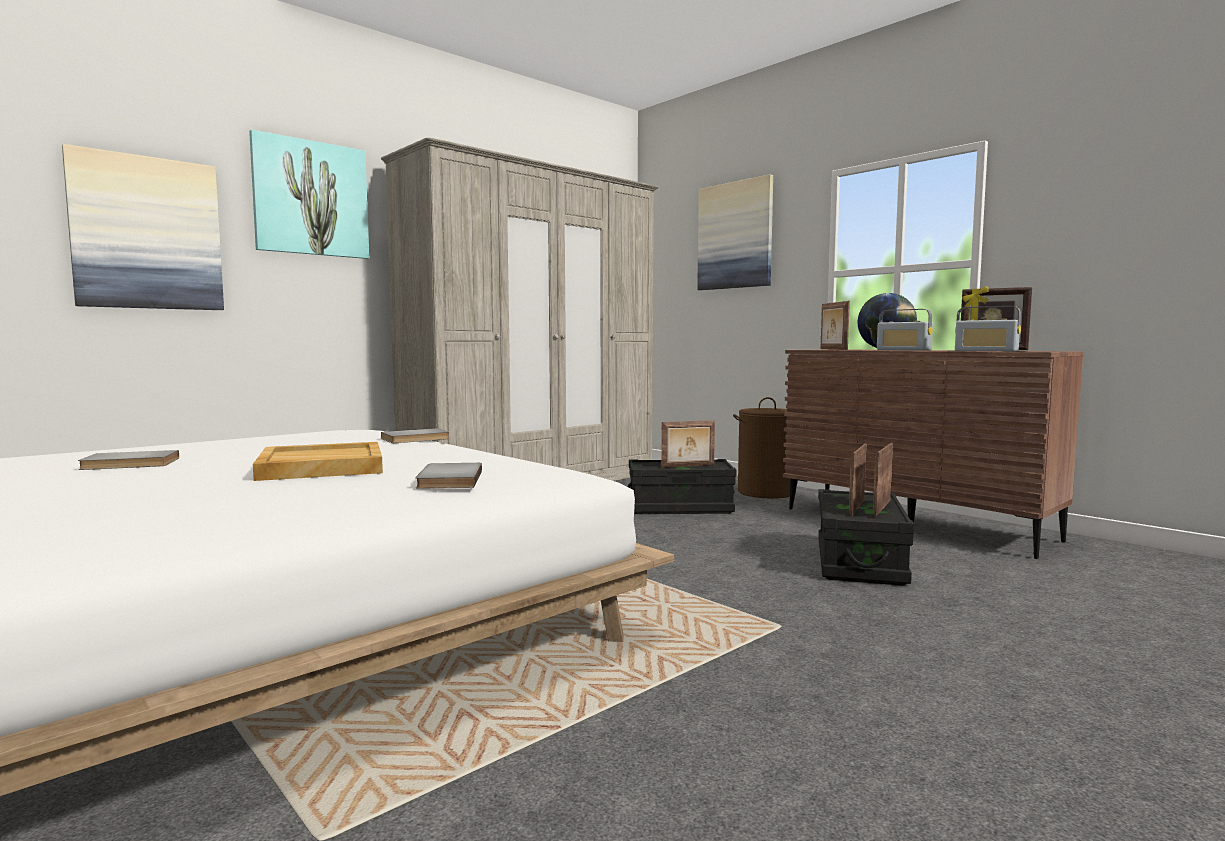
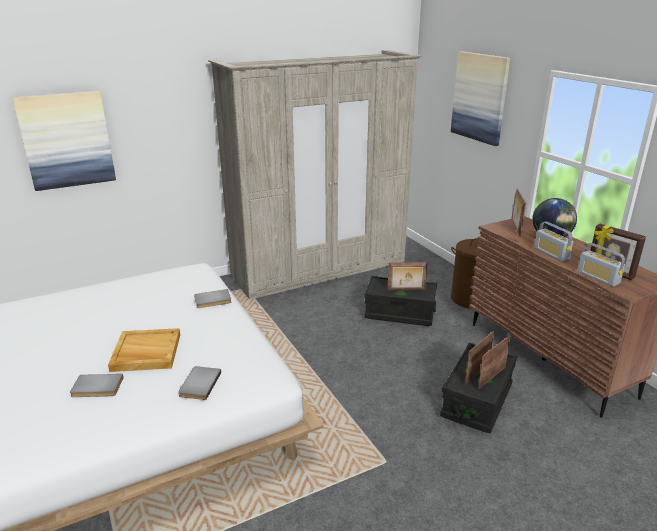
camera: 15 degrees right, 20 degrees up
(129, 464) = (61, 332): grey book -> grey book (97, 388)
(311, 198) = (163, 97): picture -> none

